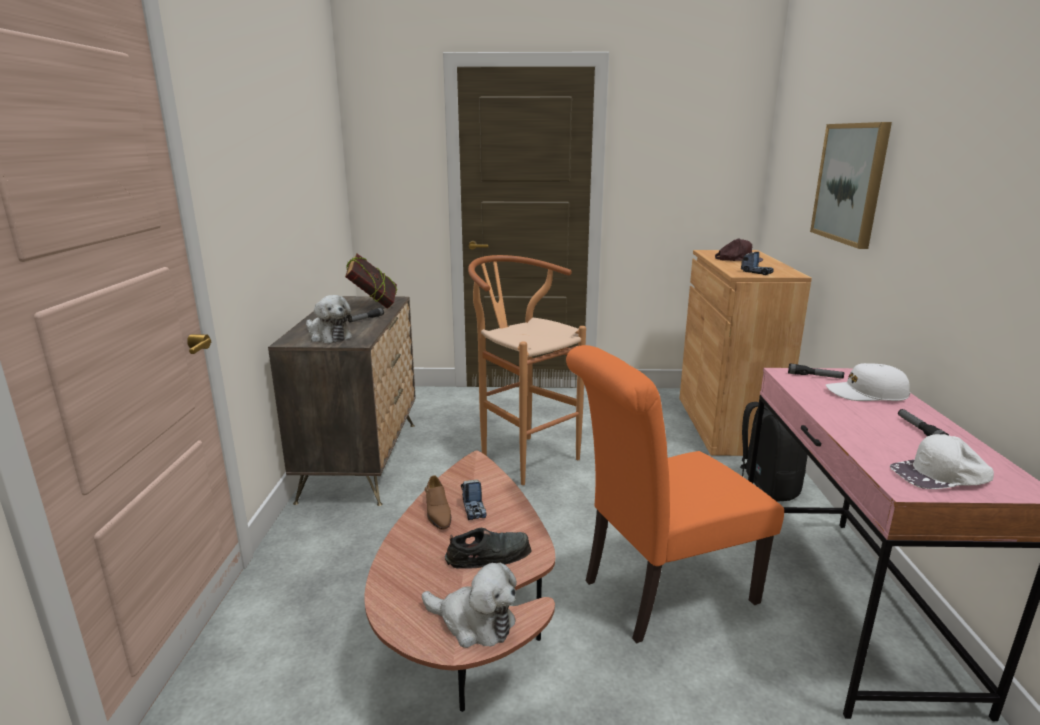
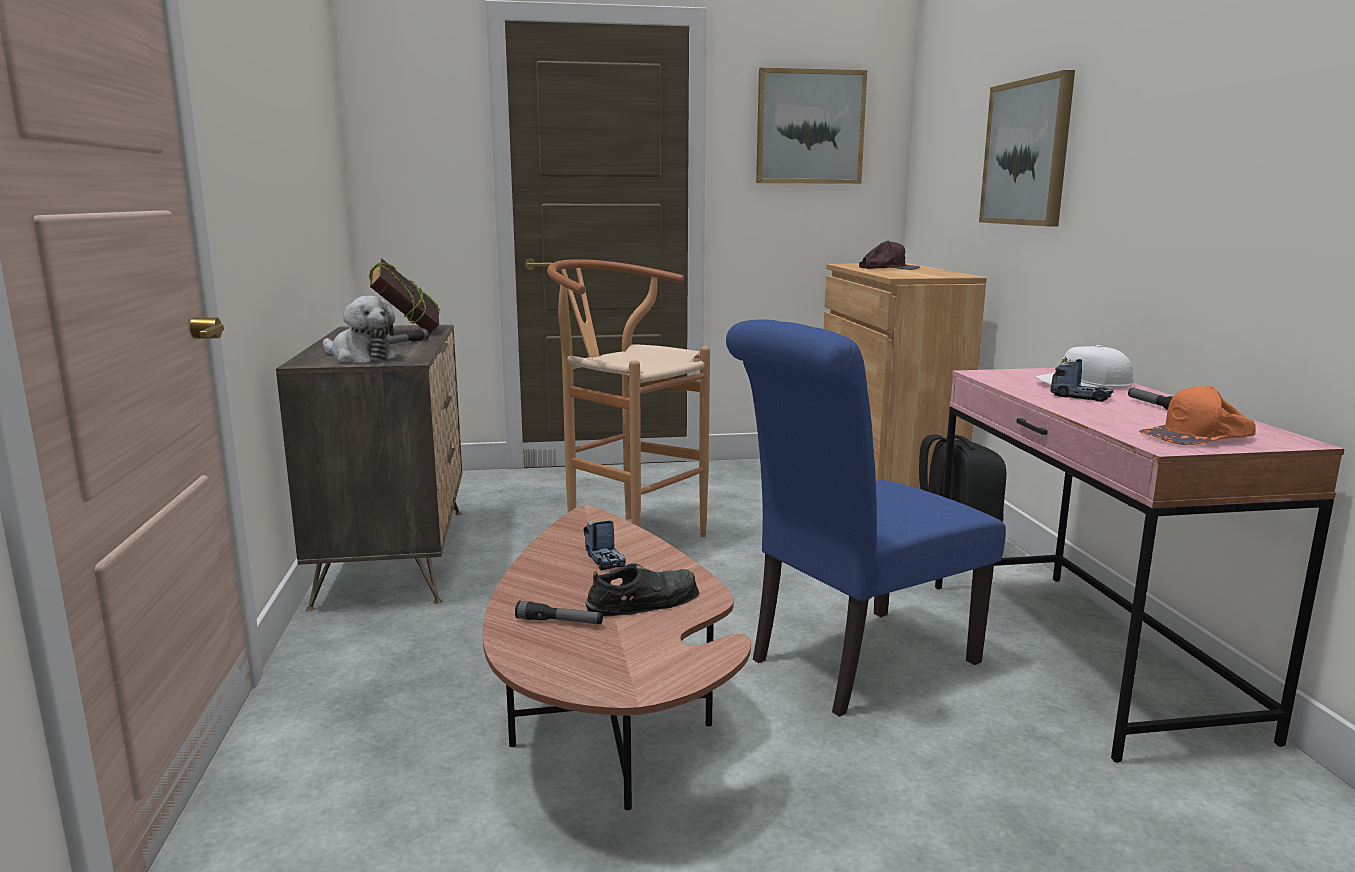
camera: 10 degrees left, 5 degrees down
(437, 513) = (555, 567): brown shoe -> none
(474, 622) = (650, 665): plush toy -> none
(659, 593) = (853, 663): orange chair -> blue chair
(687, 143) = (809, 127): none -> picture
(756, 272) = (918, 275): toy truck -> toy truck (1080, 397)
(814, 376) = (1017, 374): flashlight -> flashlight (559, 622)
(941, 476) = (1198, 436): white cap -> orange cap

